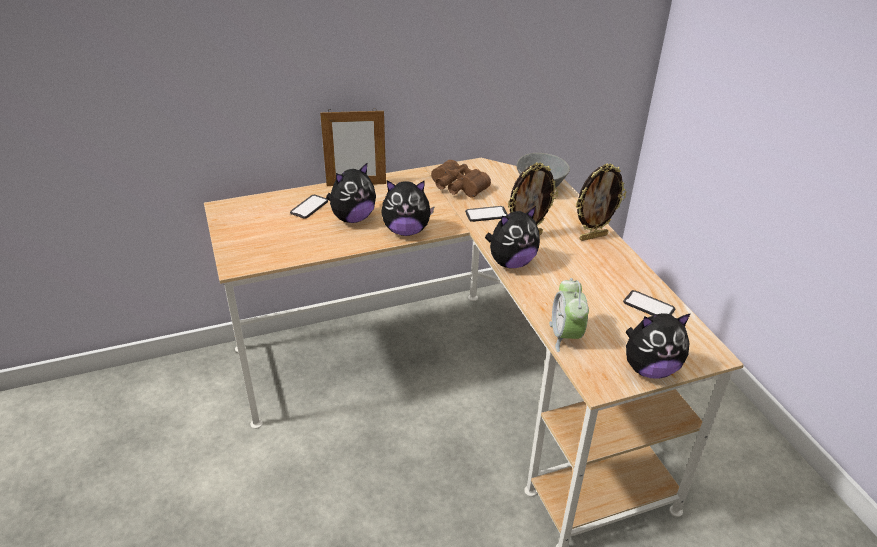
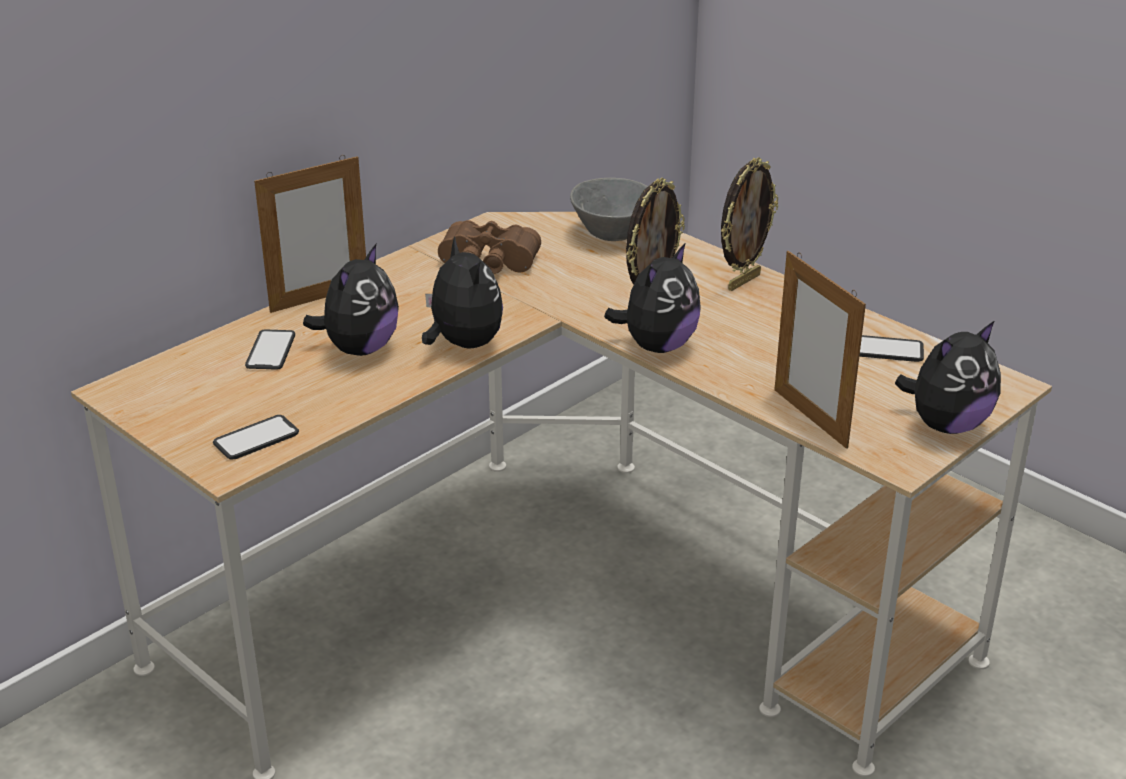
camera: 25 degrees left, 5 degrees down
(406, 231) = (463, 344): plush toy -> plush toy turned 90 degrees counterclockwise
(486, 214) = (565, 290): phone -> phone (256, 438)
(565, 336) = (810, 418): alarm clock -> picture frame

